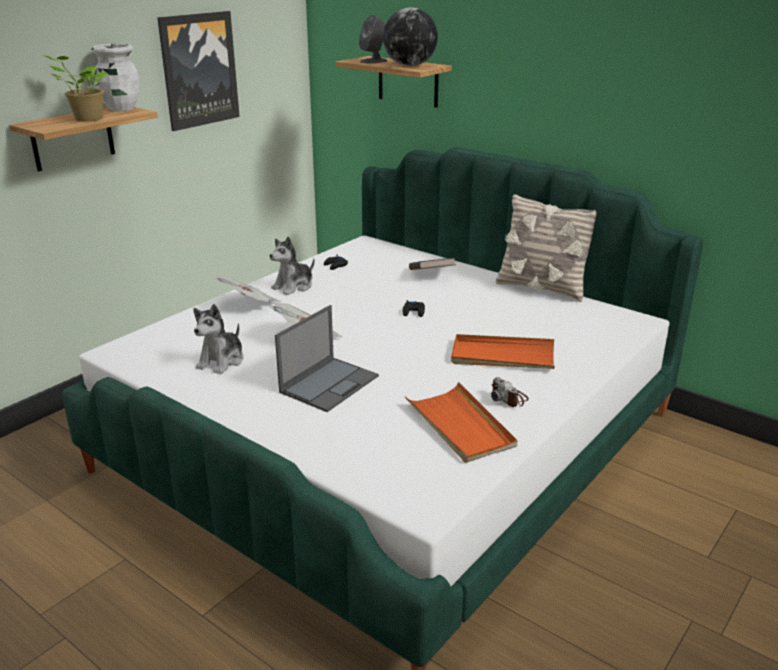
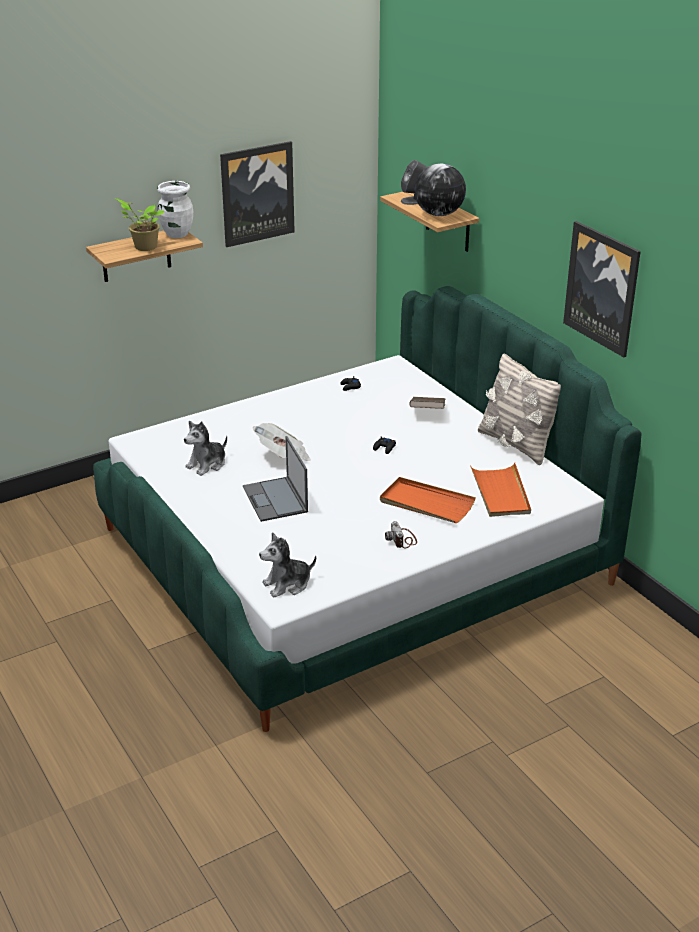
camera: 20 degrees right, 5 degrees up
(249, 305) = (255, 415): newspaper -> none
(294, 286) = (301, 403): plush toy -> plush toy (287, 584)
(329, 383) = (275, 500): laptop -> laptop turned 105 degrees clockwise
(460, 426) = (348, 553): orange tray -> orange tray (500, 493)
(635, 94) = (602, 288): none -> picture

